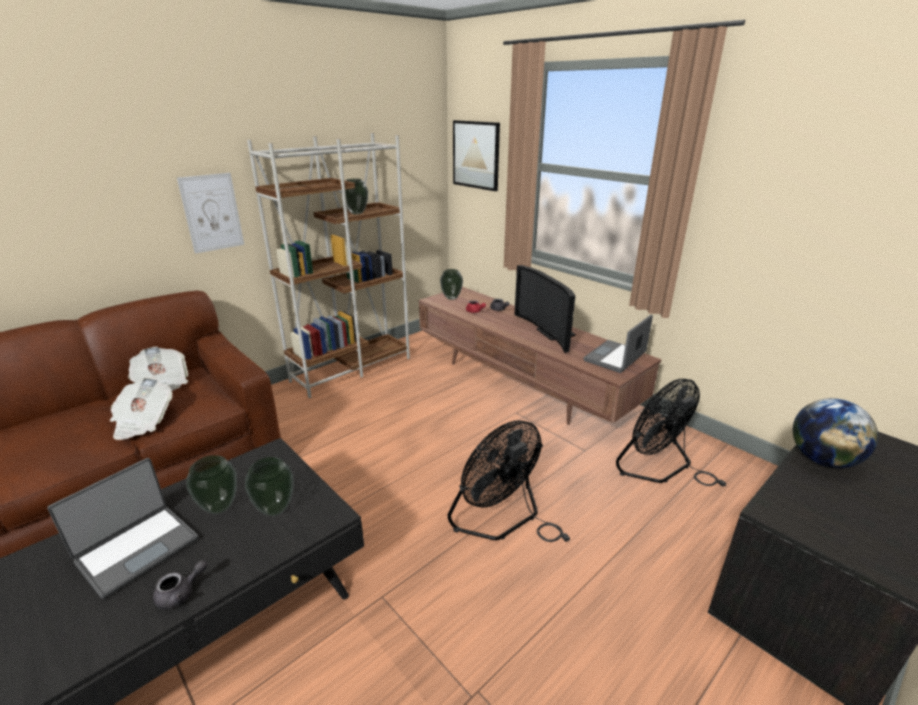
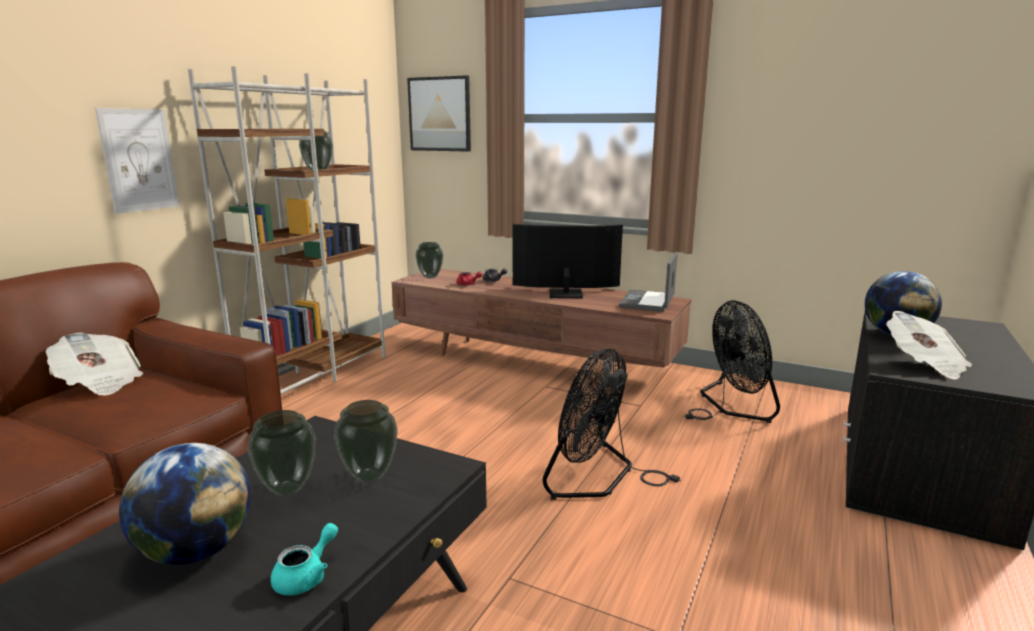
camera: 20 degrees left, 10 degrees down
(137, 549) = (196, 551): laptop -> globe
(143, 422) = (99, 423): newspaper -> newspaper (924, 364)
(181, 594) = (306, 576): grey teapot -> turquoise teapot
(550, 333) = (566, 292): television -> television turned 135 degrees clockwise
(666, 466) = (726, 404): black fan -> black fan turned 135 degrees clockwise

